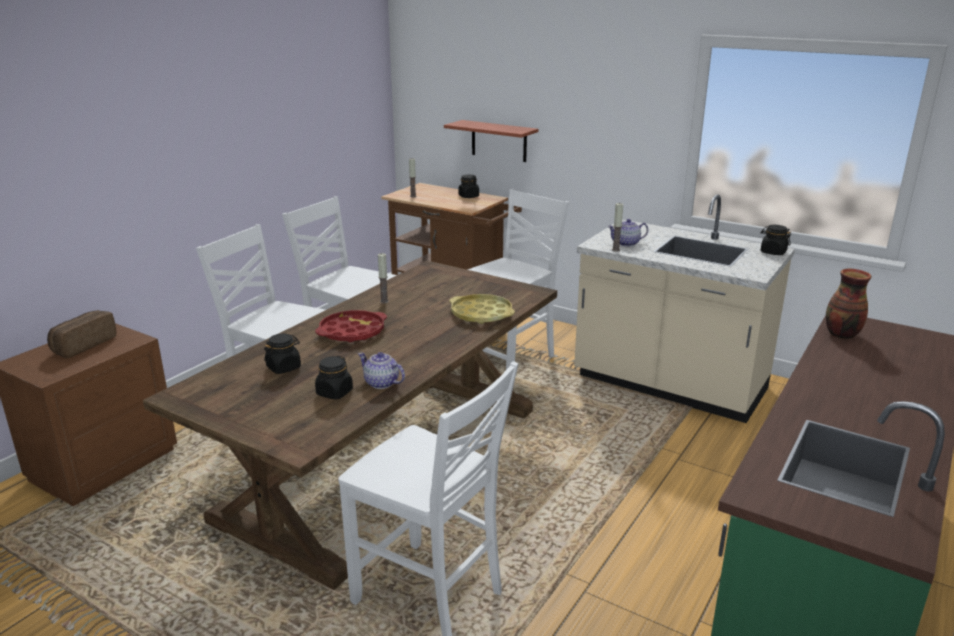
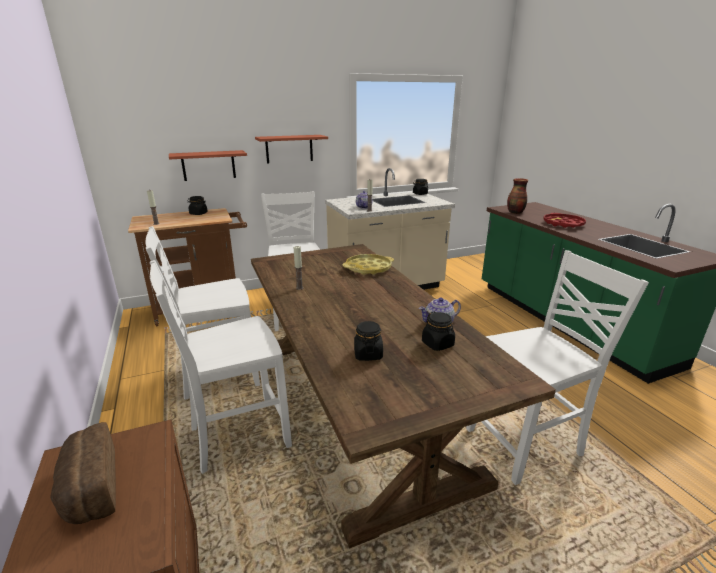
camera: 55 degrees left, 0 degrees up
(352, 332) = (336, 311): red tray -> red tray (563, 224)
(596, 136) = (289, 149): none -> shelf

